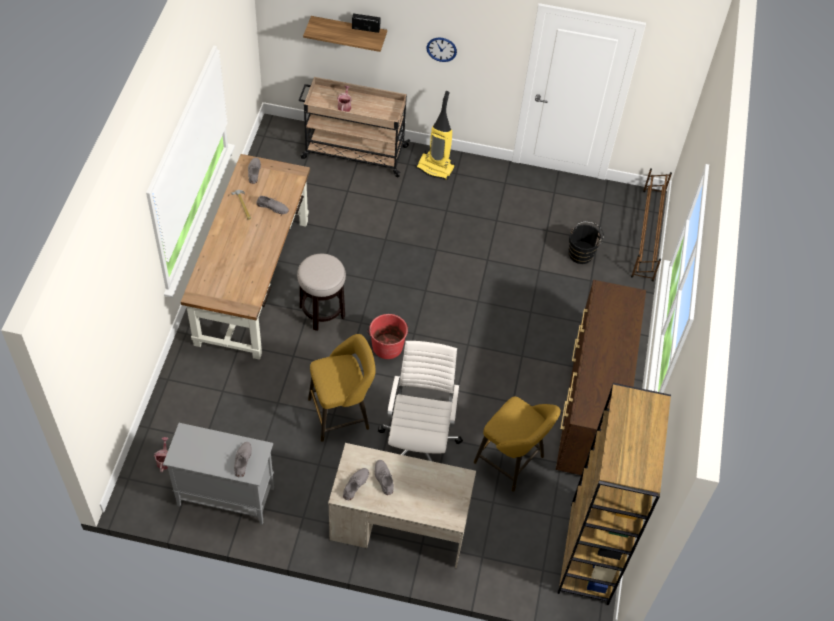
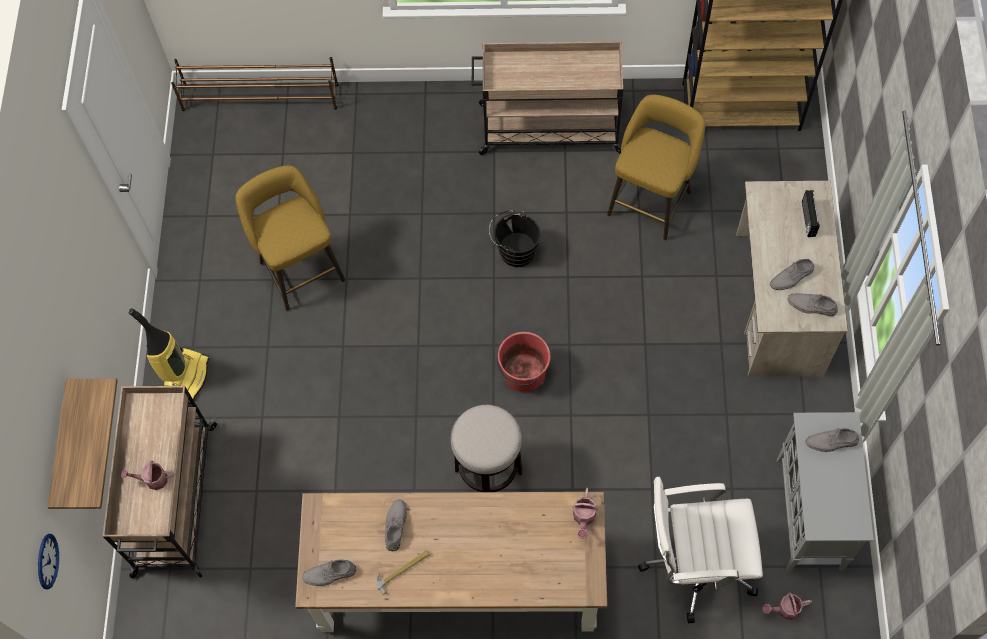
camera: 95 degrees left, 10 degrees up
(242, 302) = (584, 518): none -> watering can
(342, 413) = (643, 404): yellow stool -> yellow stool (300, 267)
(366, 28) = (68, 411): radio -> radio (807, 219)
(419, 444) = (659, 304): white office chair -> white office chair (695, 563)
(441, 49) = (84, 301): wall clock -> wall clock (47, 561)
(582, 253) = (308, 168): black bucket -> black bucket (514, 250)
(591, 407) = (548, 128): brown dresser -> beige cart

